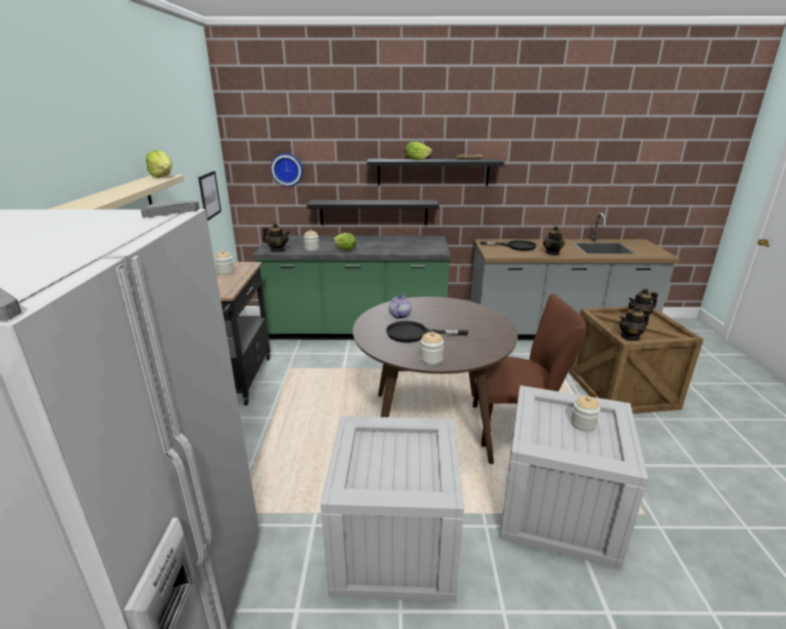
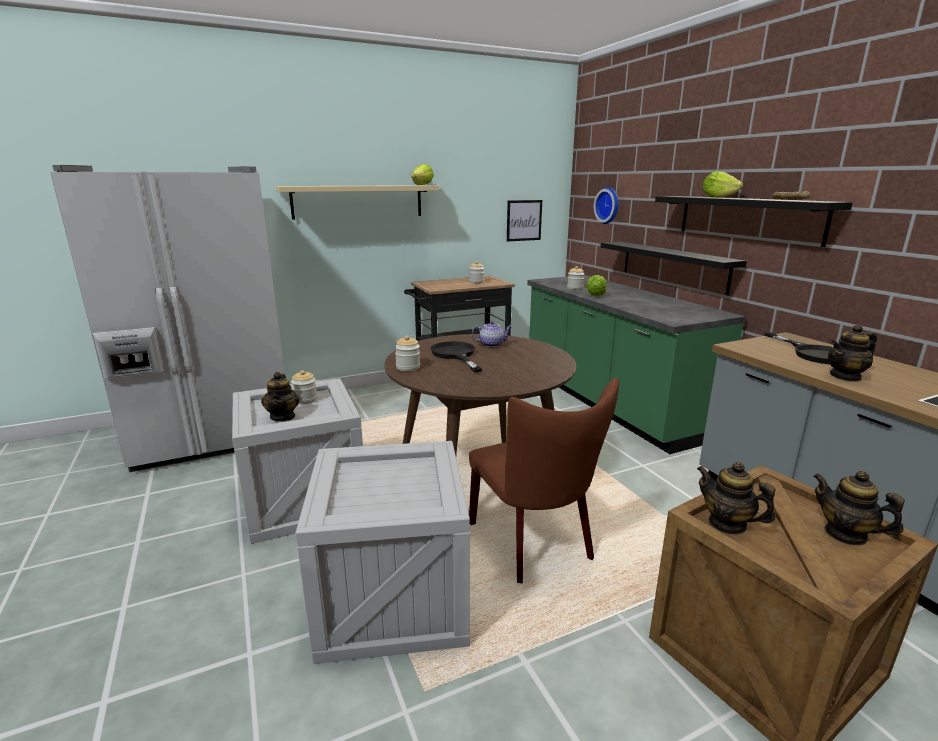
camera: 65 degrees right, 5 degrees down
(277, 250) = (550, 282): teapot -> teapot (283, 417)
(583, 424) = (401, 490): jar -> jar (305, 400)

